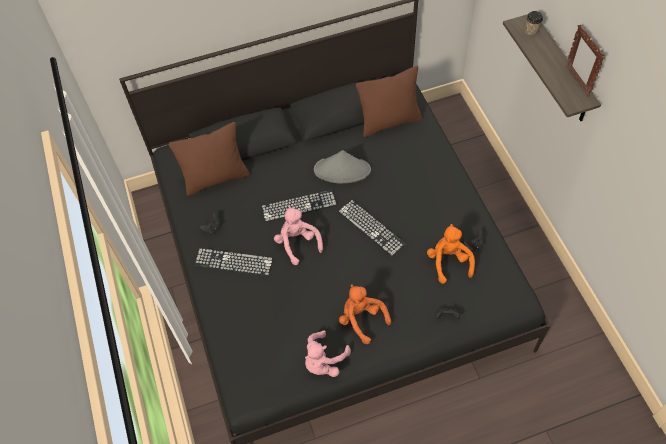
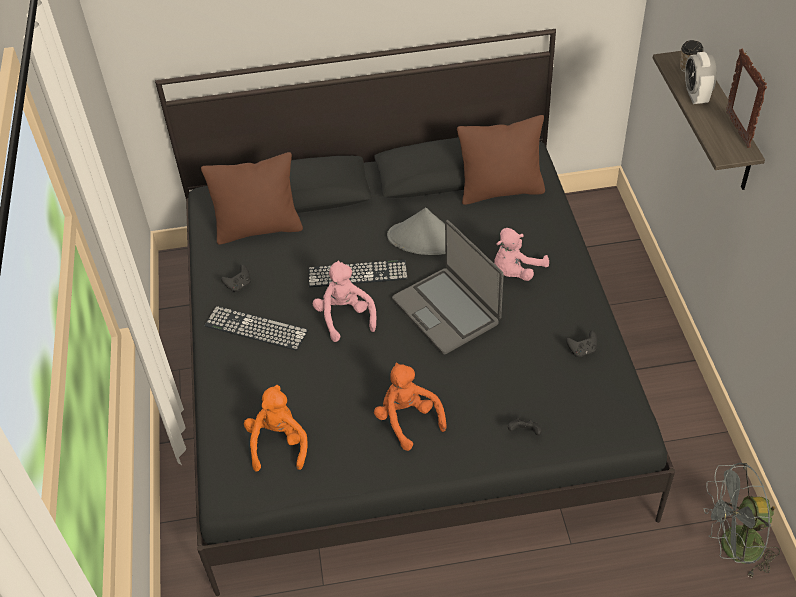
camera: 10 degrees right, 10 degrees down
(323, 361) = (344, 464): pink plush toy -> pink plush toy (515, 271)
(371, 227) = (447, 311): keyboard -> laptop
(449, 262) = (543, 366): orange plush toy -> orange plush toy (278, 443)
(541, 55) = (696, 96): none -> alarm clock
(588, 363) = (732, 548): none -> grey fan

